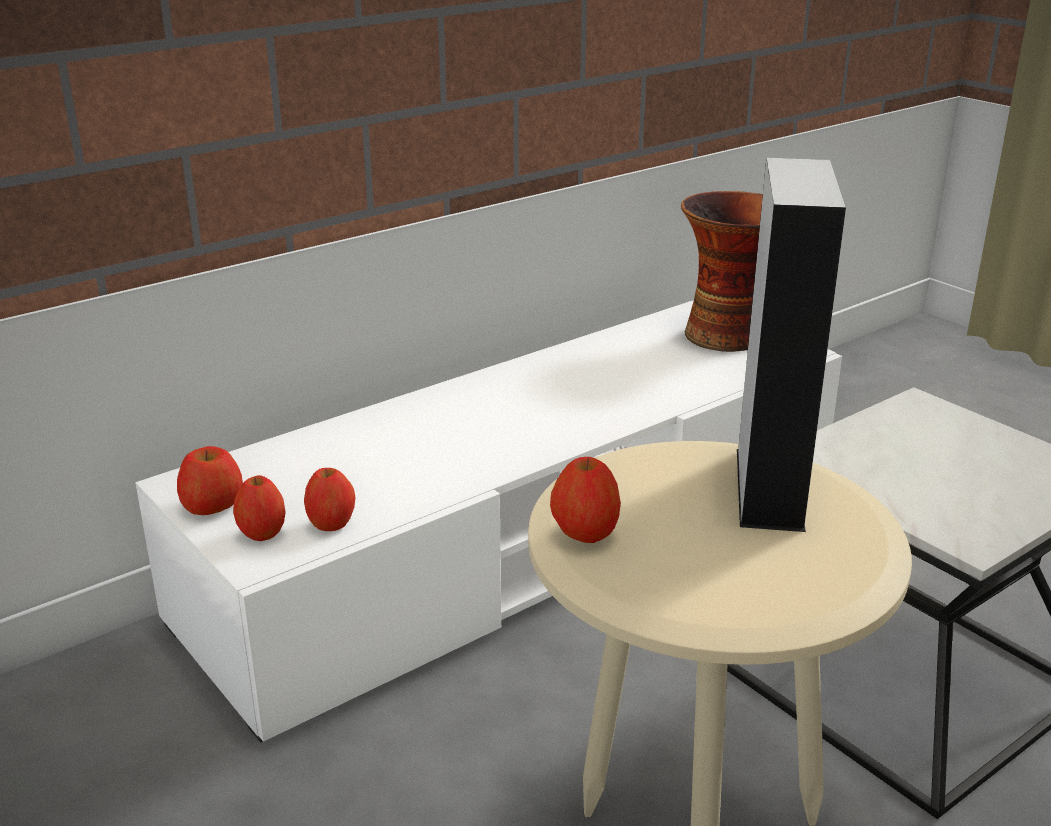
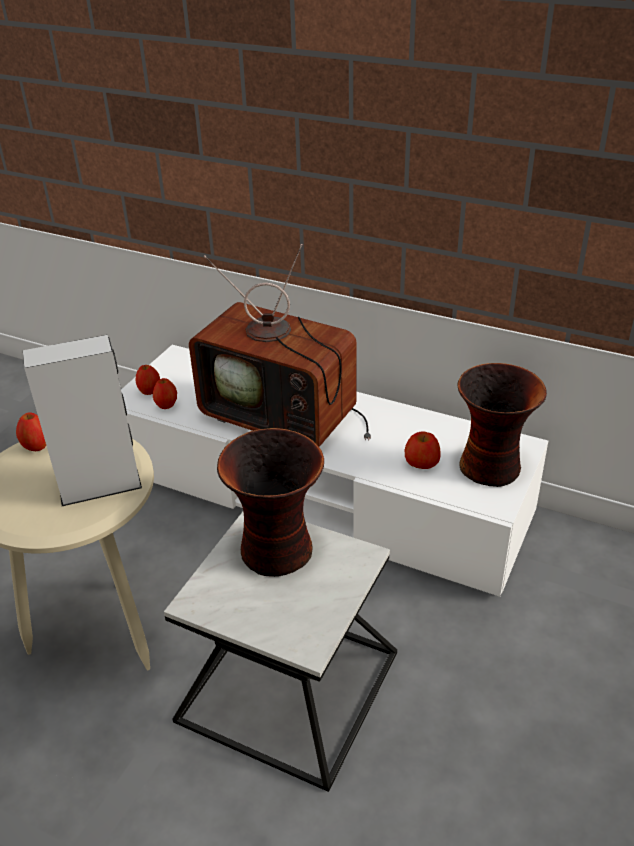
camera: 65 degrees right, 10 degrees up
(212, 505) = (164, 370): apple -> apple (421, 462)
(485, 430) = (285, 416): none -> television
(884, 455) = (278, 551): none -> vase

